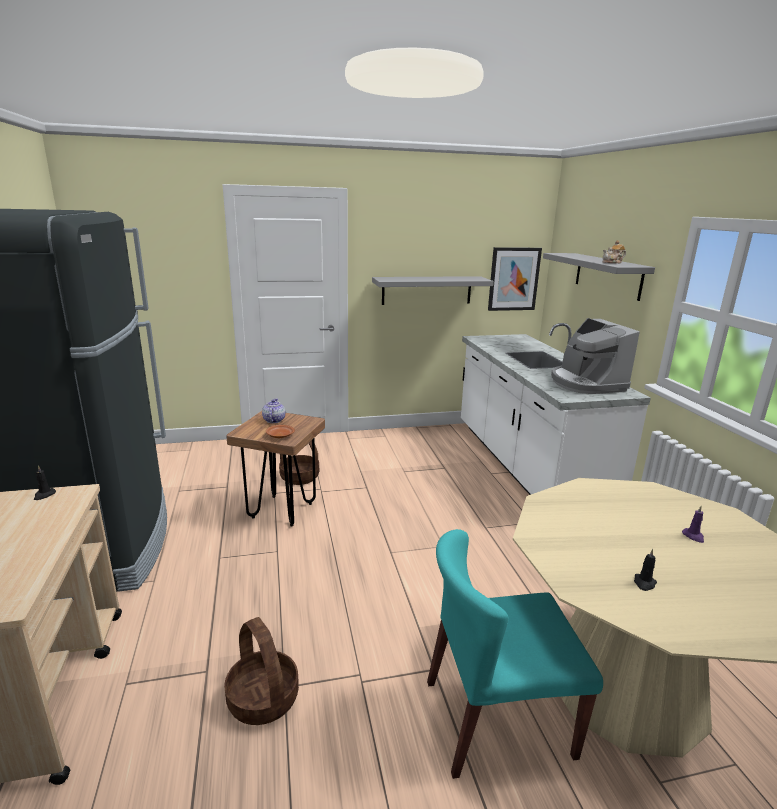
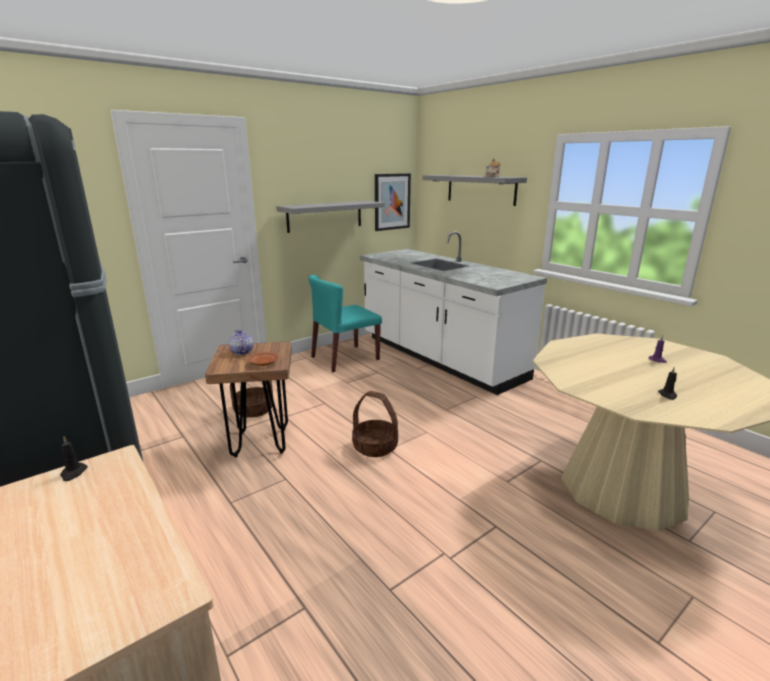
camera: 25 degrees left, 0 degrees up
(262, 698) = (378, 607): basket -> basket (374, 446)
(496, 718) = (566, 543): turquoise chair -> turquoise chair (344, 358)
(586, 383) = (495, 275): coffee machine -> none

